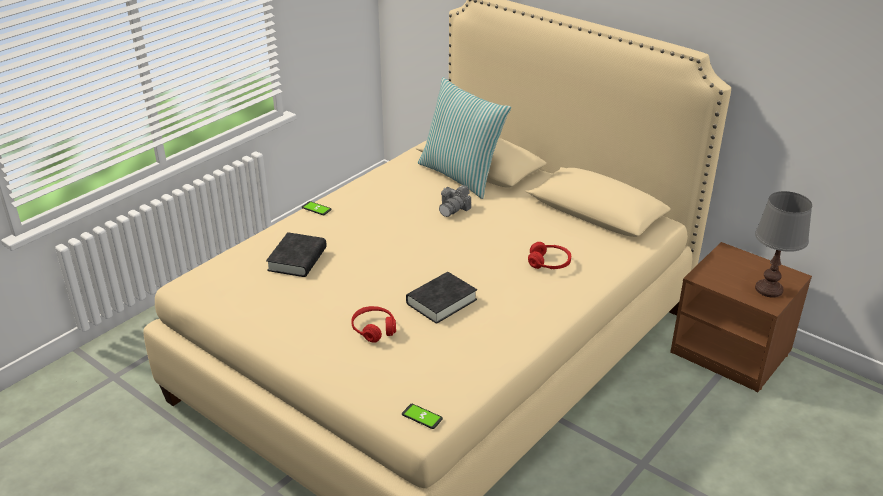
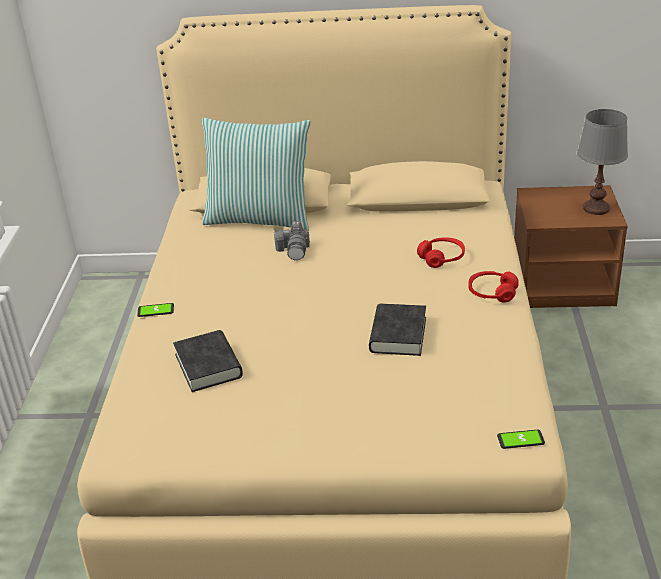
camera: 35 degrees left, 0 degrees up
(374, 329) = (372, 390): red headphones -> red headphones (492, 293)

